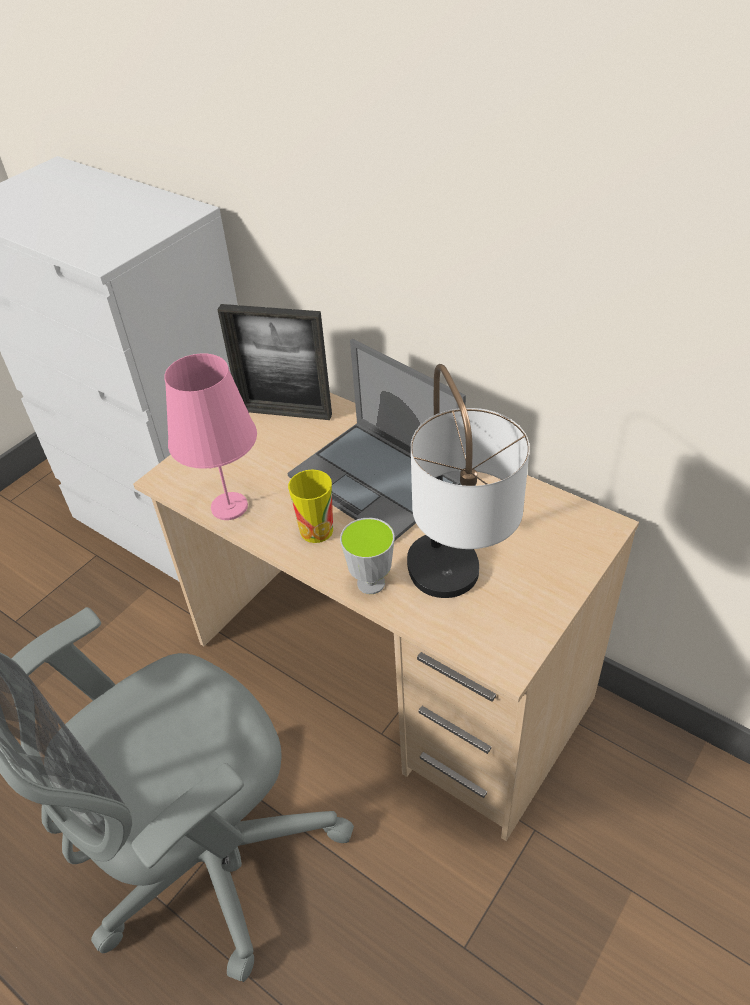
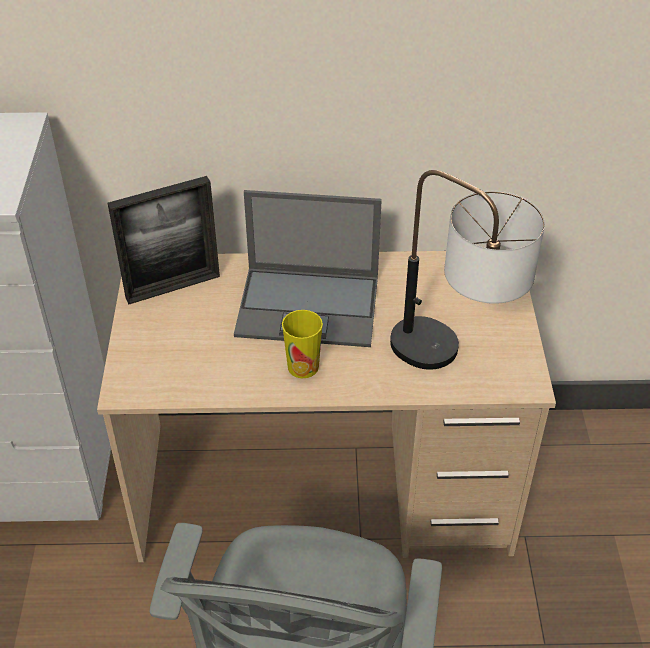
camera: 40 degrees left, 0 degrees up
(228, 507) = (209, 385): pink table lamp -> none
(371, 583) = (385, 383): cup -> none

